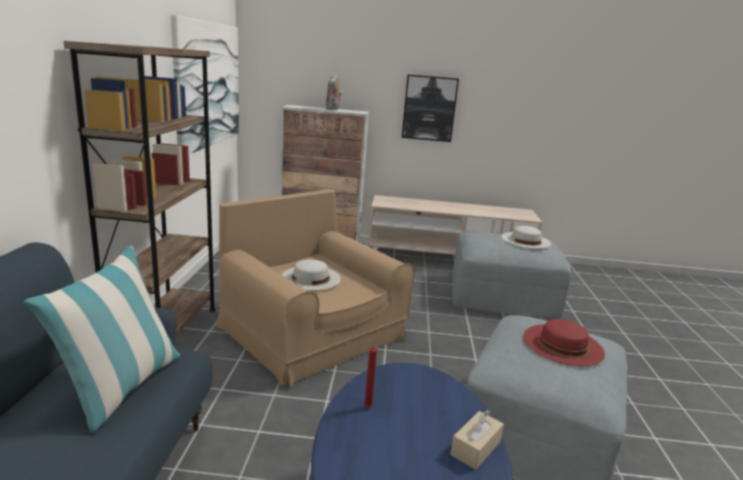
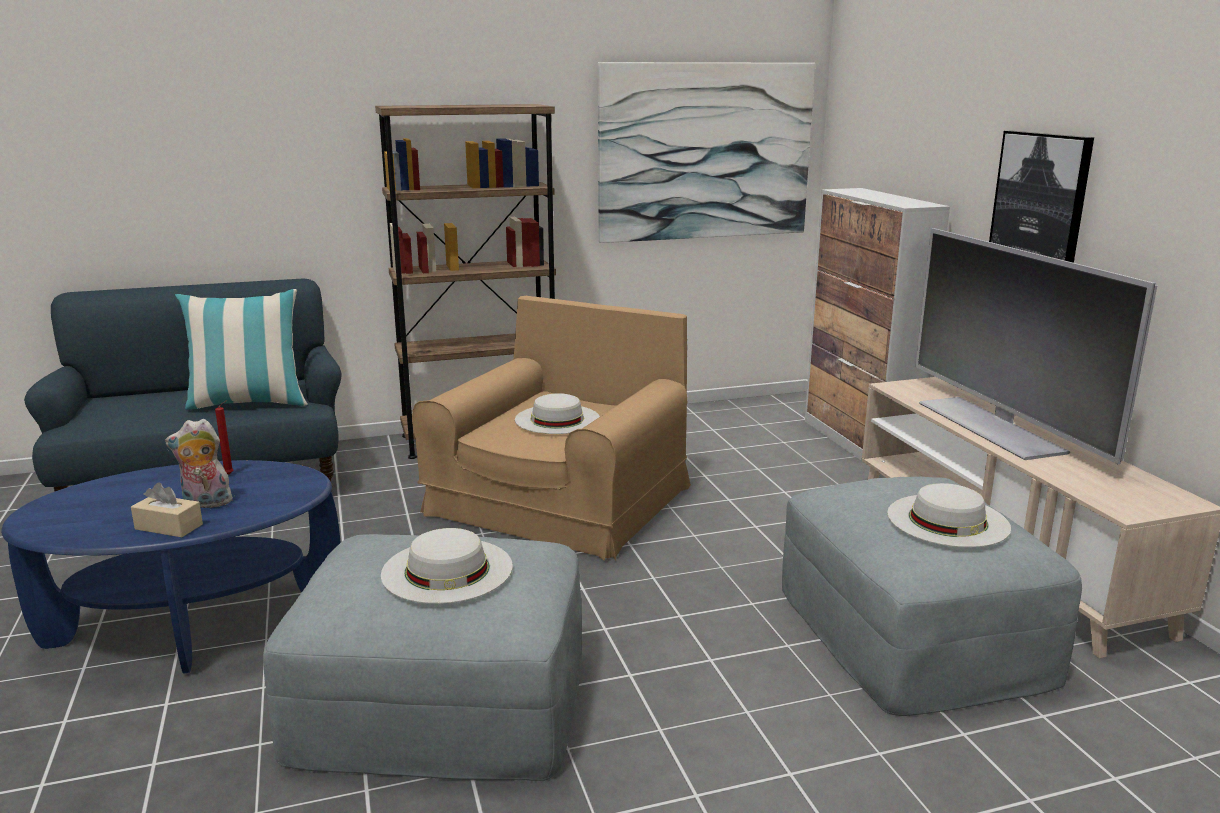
camera: 70 degrees right, 0 degrees up
(333, 109) = (885, 198): plush toy -> plush toy (205, 504)
(442, 207) = (992, 426): none -> television
(563, 344) = (447, 570): red hat -> white hat

